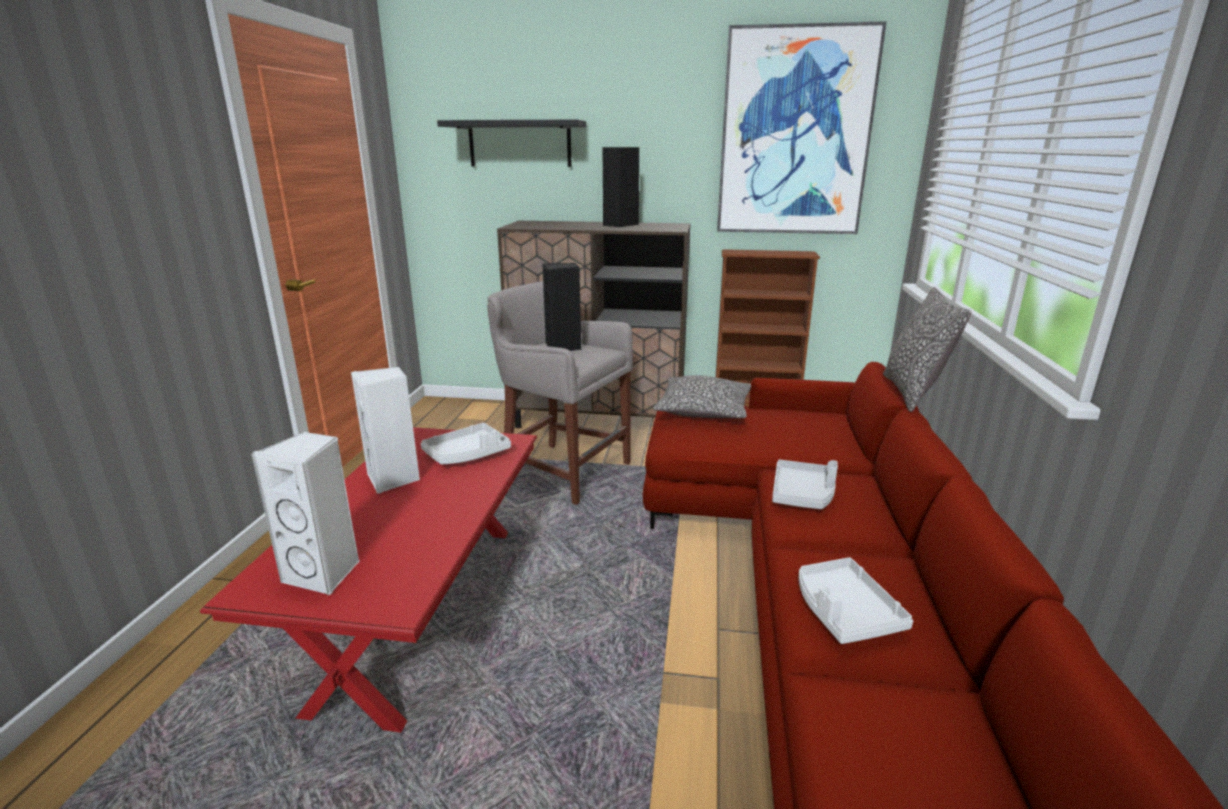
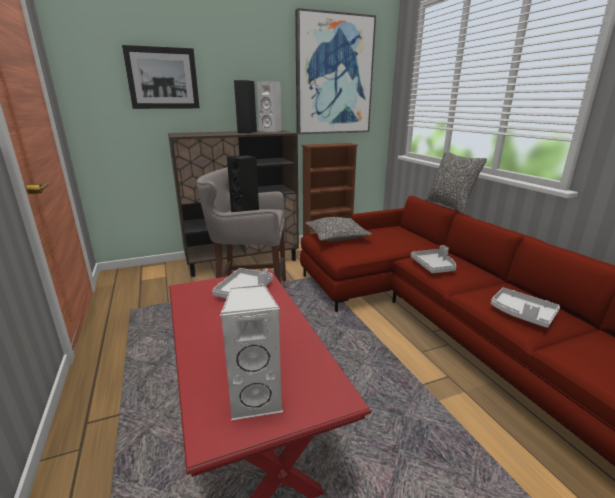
camera: 30 degrees left, 0 degrees up
(393, 479) = (214, 320): white speaker -> white speaker (271, 131)
(520, 144) = (163, 78): black shelf -> picture

